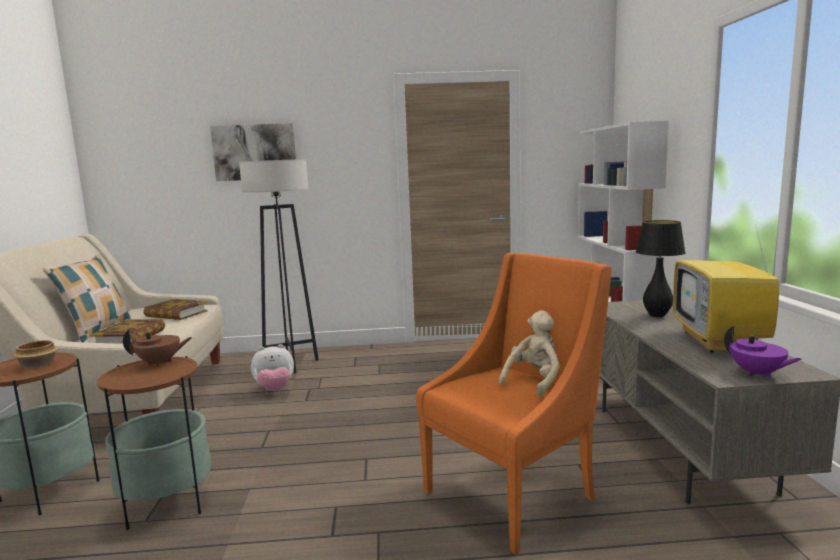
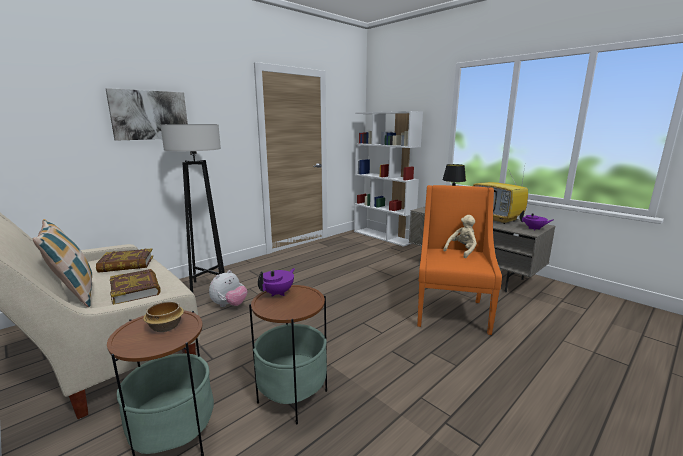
camera: 40 degrees left, 5 degrees up
(160, 362) = (278, 293): brown teapot -> purple teapot
(534, 381) = (461, 251): beige plush toy -> beige plush toy turned 45 degrees clockwise

